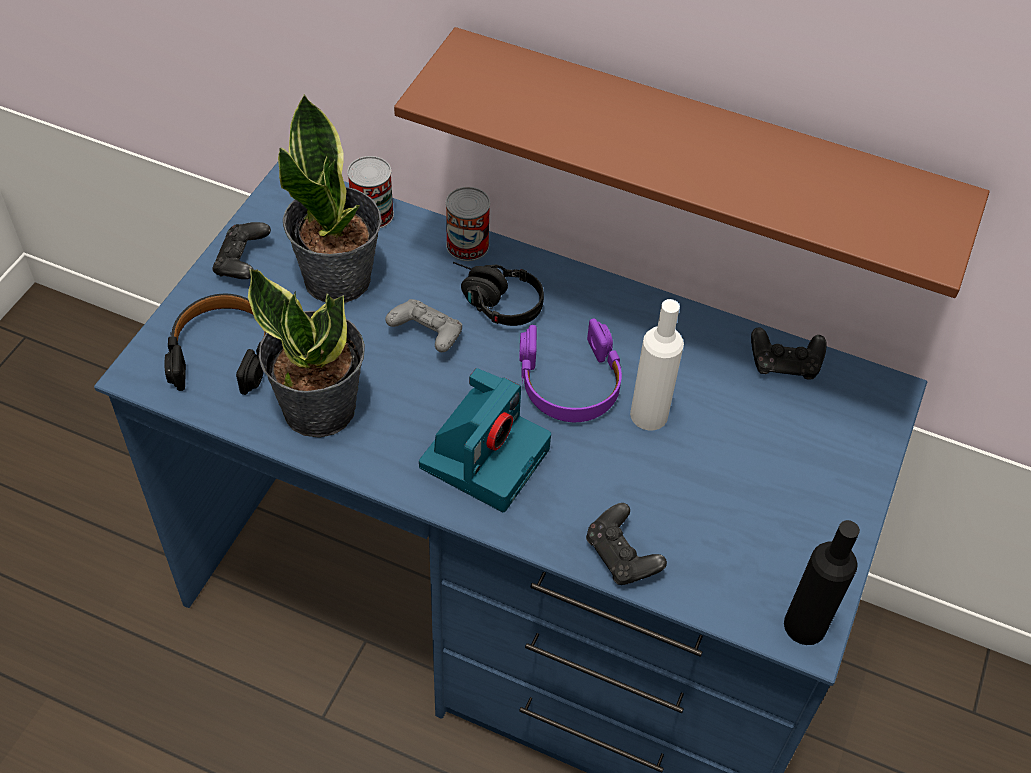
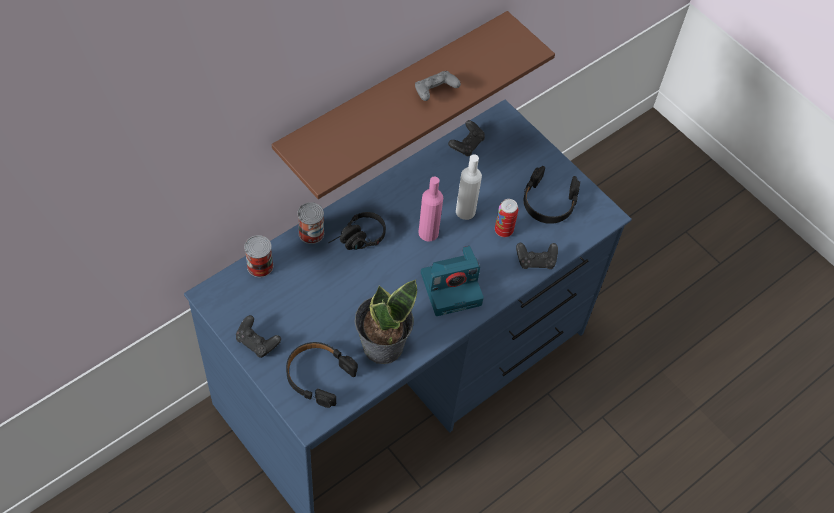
camera: 65 degrees left, 5 degrees up
(339, 278) = (298, 301): potted plant -> none
(426, 335) = (363, 278): grey game controller -> grey game controller (435, 92)
(485, 455) = (452, 287): camera -> camera turned 105 degrees clockwise
(570, 382) = (428, 232): purple headphones -> pink bottle
(650, 483) = (503, 230): none -> can
(762, 528) = (548, 202): none -> black headphones
(805, 625) = (602, 213): black bottle -> none

